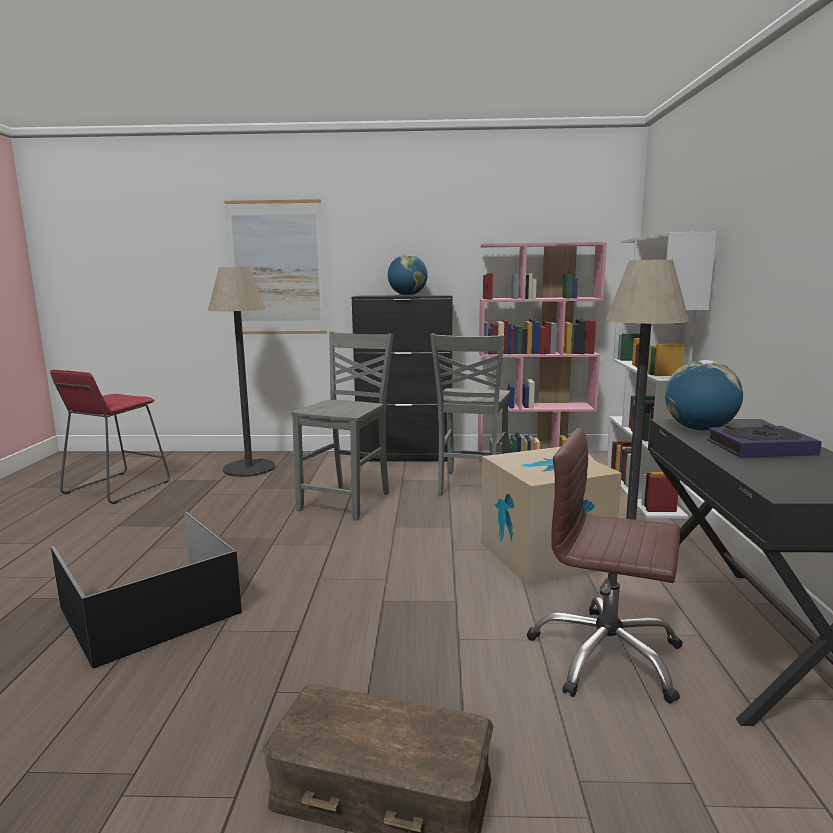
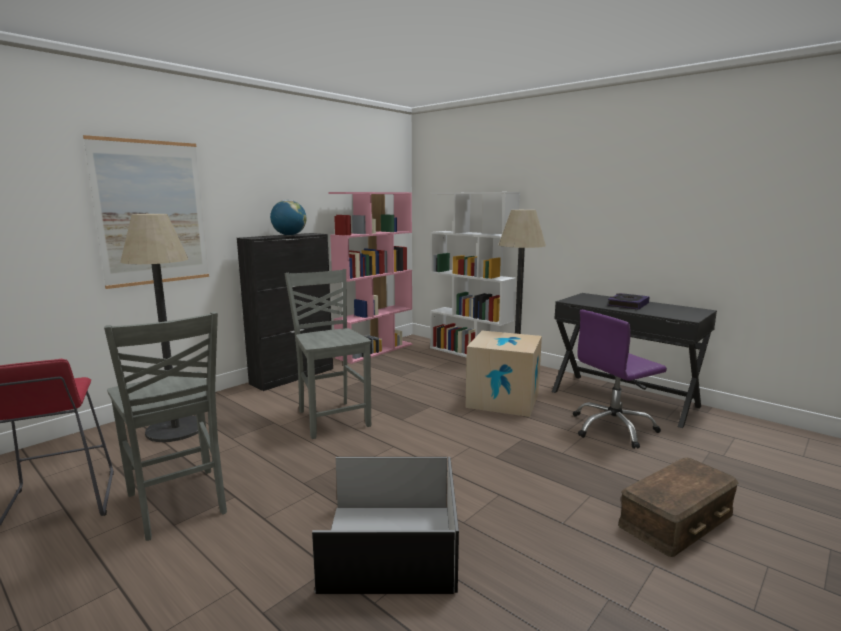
camera: 50 degrees left, 0 degrees up
(471, 486) = (383, 379): grey chair -> grey chair (178, 504)
(606, 656) = (613, 428): brown office chair -> purple office chair
(699, 429) = (586, 301): globe -> none

